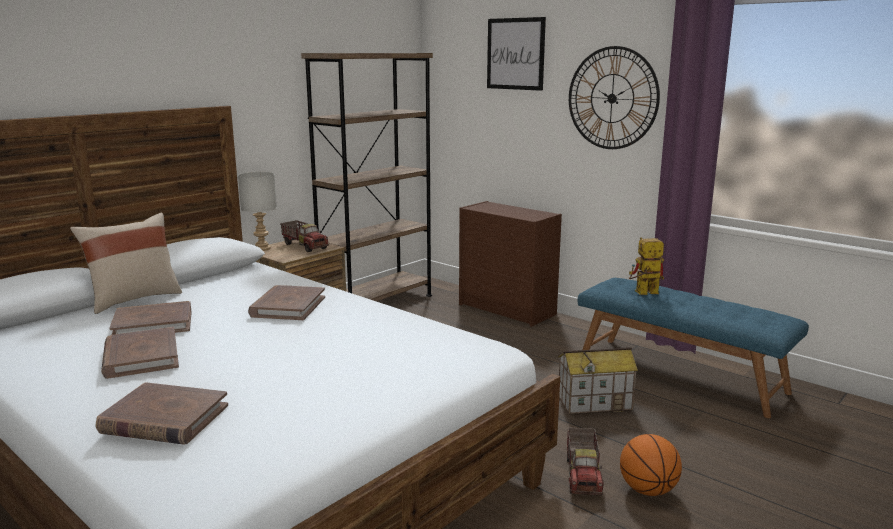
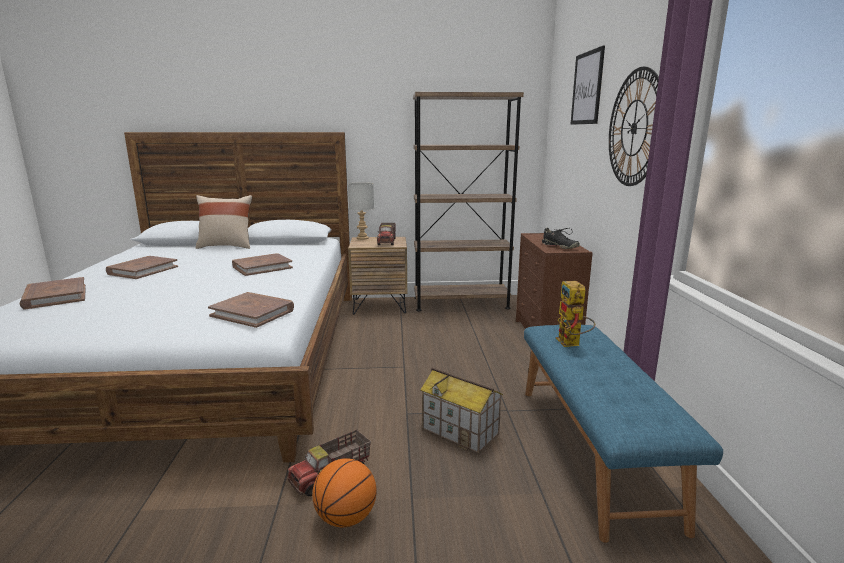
camera: 45 degrees right, 0 degrees up
(153, 324) = (194, 258): brown book -> brown book (253, 313)
(528, 214) = (559, 246): none -> black shoe
(642, 293) = (572, 344): toy robot -> toy robot turned 135 degrees counterclockwise

